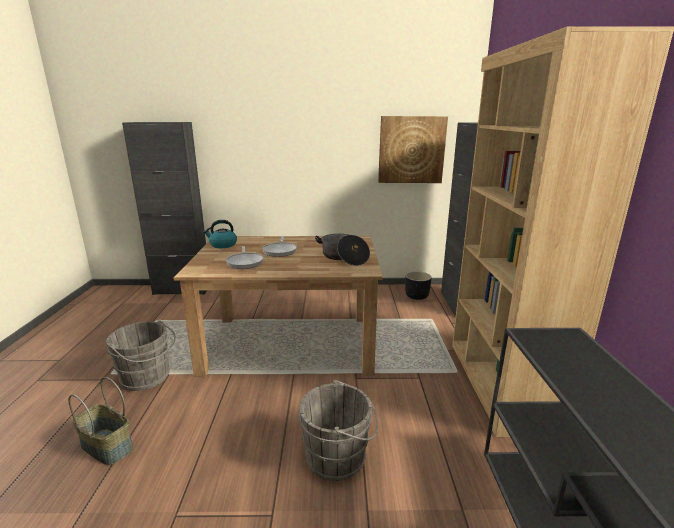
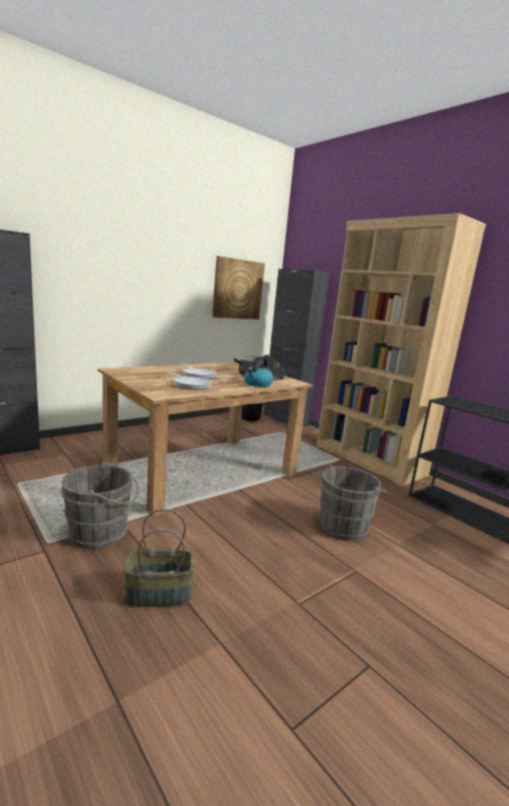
camera: 40 degrees left, 5 degrees down
(222, 245) = (130, 374): kettle -> kettle (257, 384)

